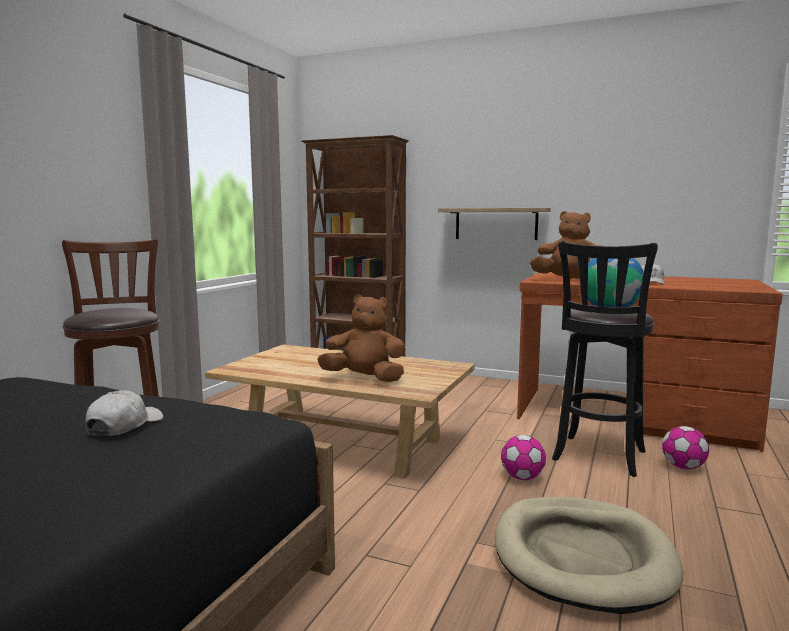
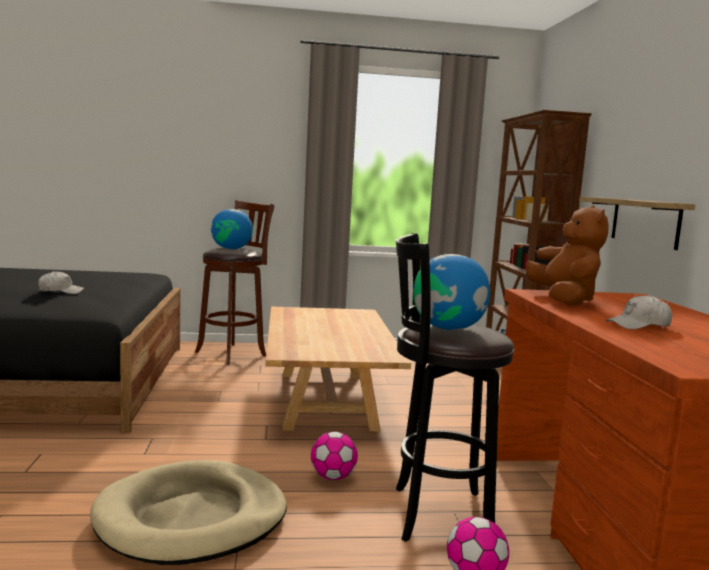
camera: 60 degrees right, 0 degrees up
(110, 311) = (231, 249): none -> globe
(365, 379) = (304, 338): brown plush toy -> none

